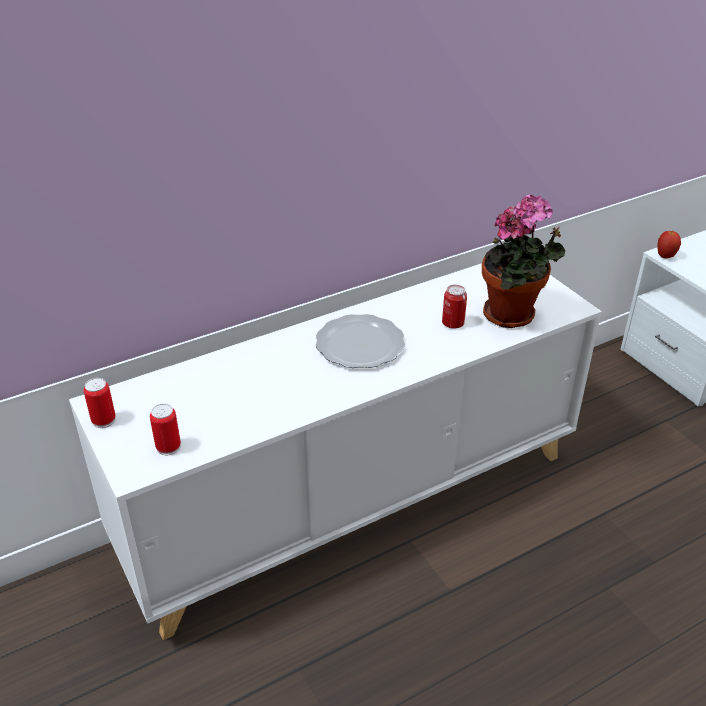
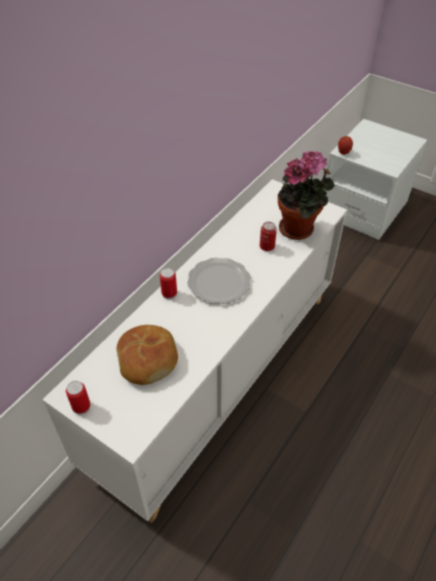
camera: 25 degrees left, 10 degrees up
(168, 447) = (143, 410): can -> can (169, 293)
(213, 398) = (148, 359): none -> bread

